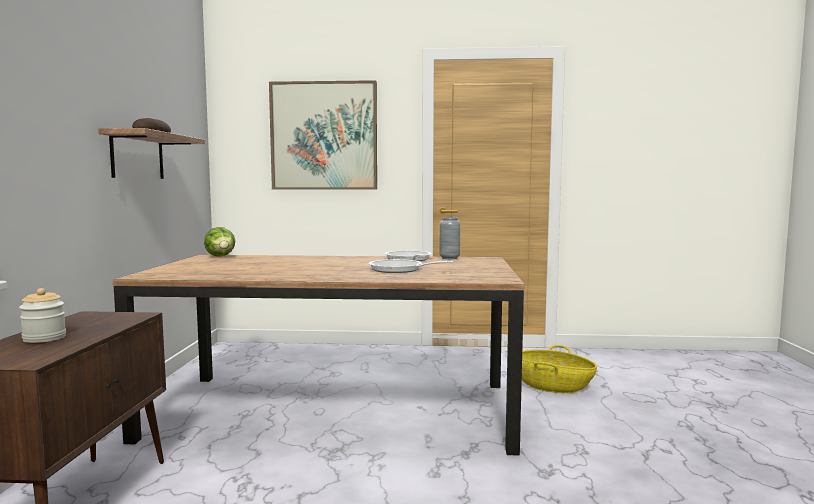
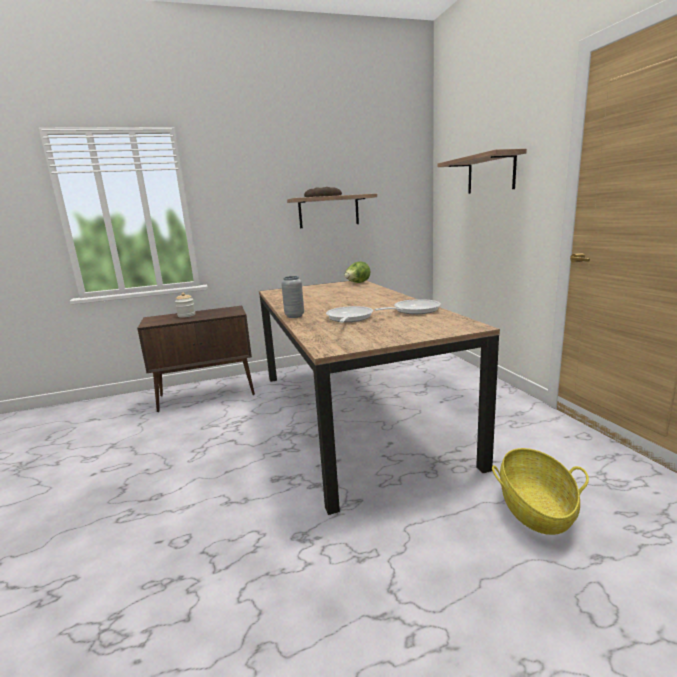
camera: 70 degrees right, 10 degrees up
(324, 136) = (491, 174): picture -> shelf
(449, 258) = (447, 317): grey vase -> grey vase (294, 316)

